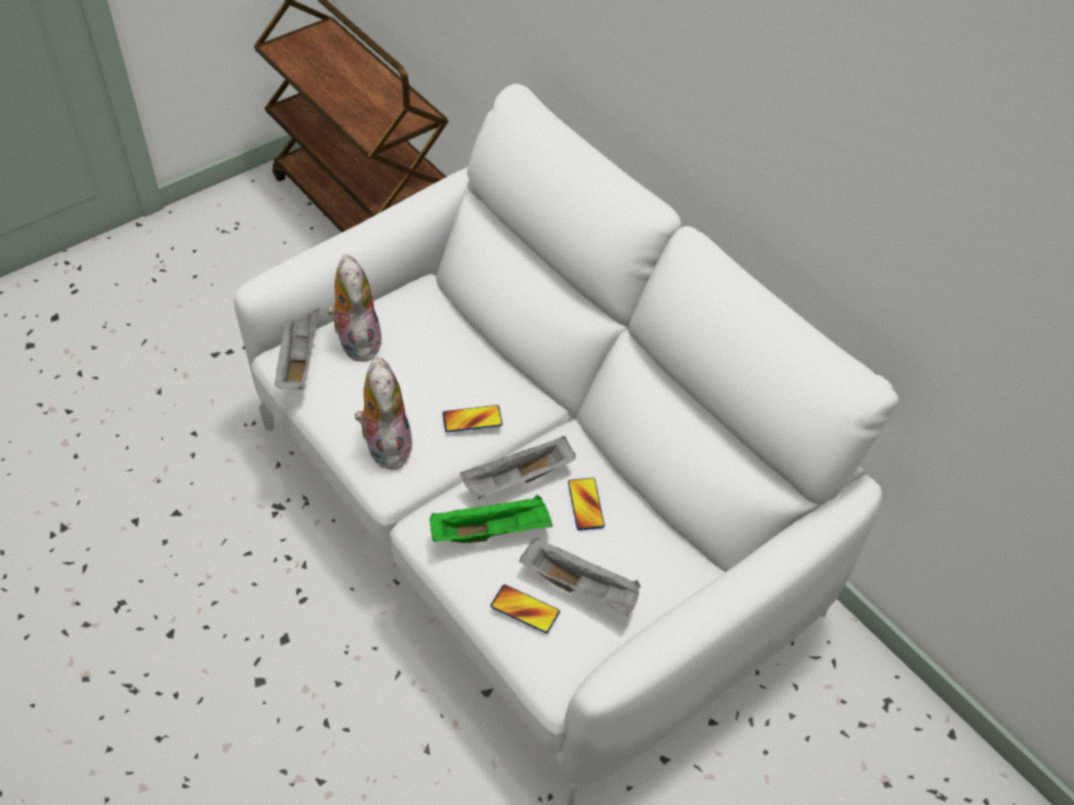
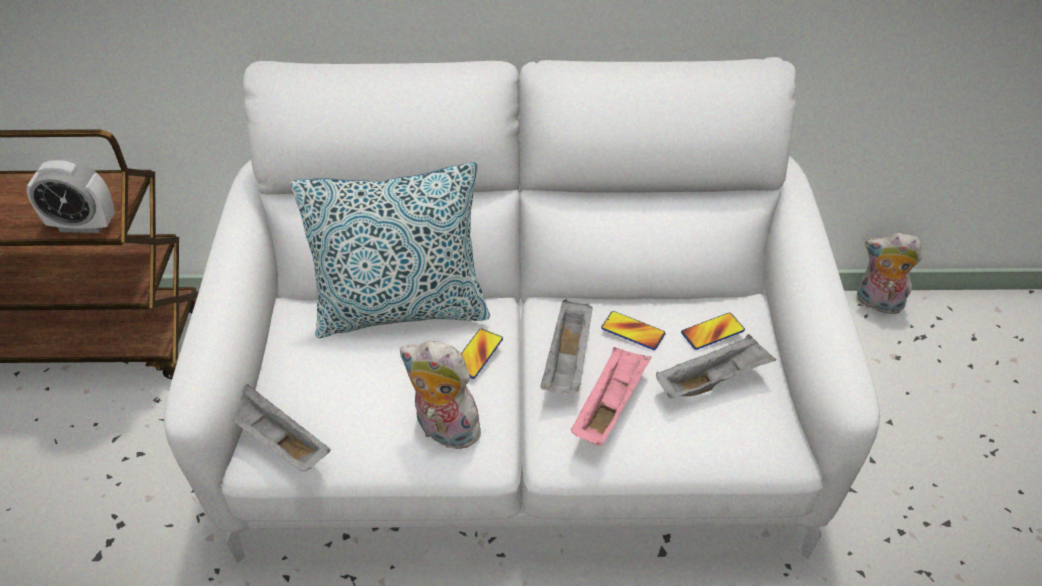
camera: 50 degrees left, 5 degrees down
(356, 341) = (304, 385): plush toy -> plush toy (877, 303)
(362, 127) = (83, 225): none -> alarm clock
(475, 349) = (402, 310): none -> pillow
(492, 531) = (609, 406): green tray -> pink tray
(525, 609) = (707, 429): phone -> phone (712, 332)

